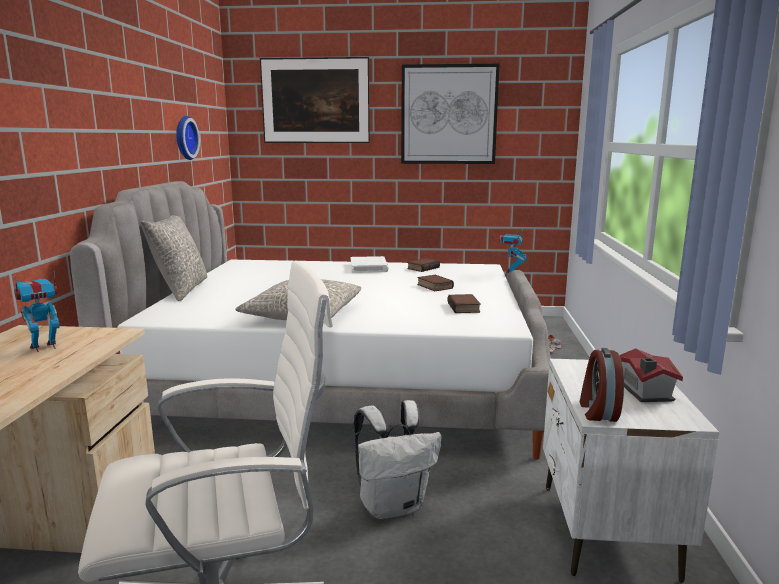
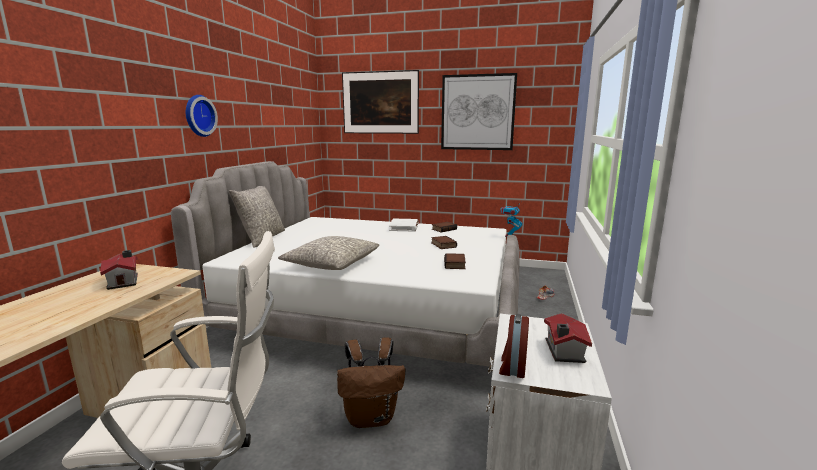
camera: 10 degrees right, 0 degrees up
(44, 347) = (124, 281): toy robot -> toy house
(184, 138) = (279, 130): wall clock -> wall clock (198, 116)
(393, 505) = (371, 417): white backpack -> brown backpack

